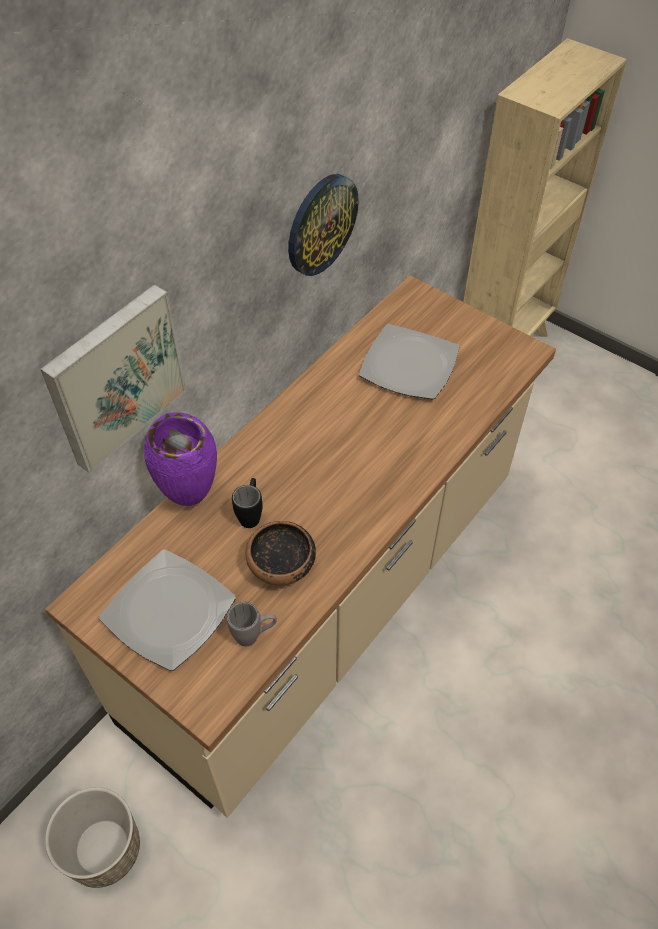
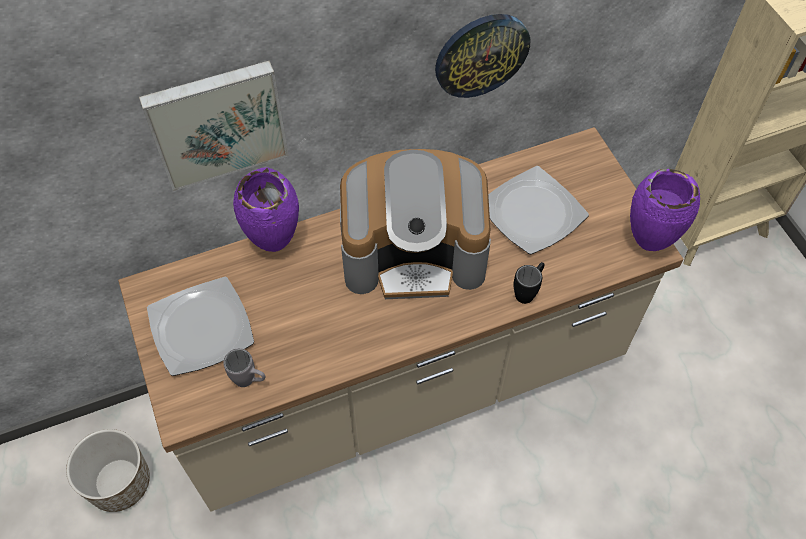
camera: 30 degrees right, 5 degrees up
(251, 514) = (312, 281): black mug -> black mug (528, 291)
(282, 566) = (307, 337): bowl -> none
(329, 444) = (414, 252): none -> coffee machine
(519, 348) = (647, 243): none -> purple vase

